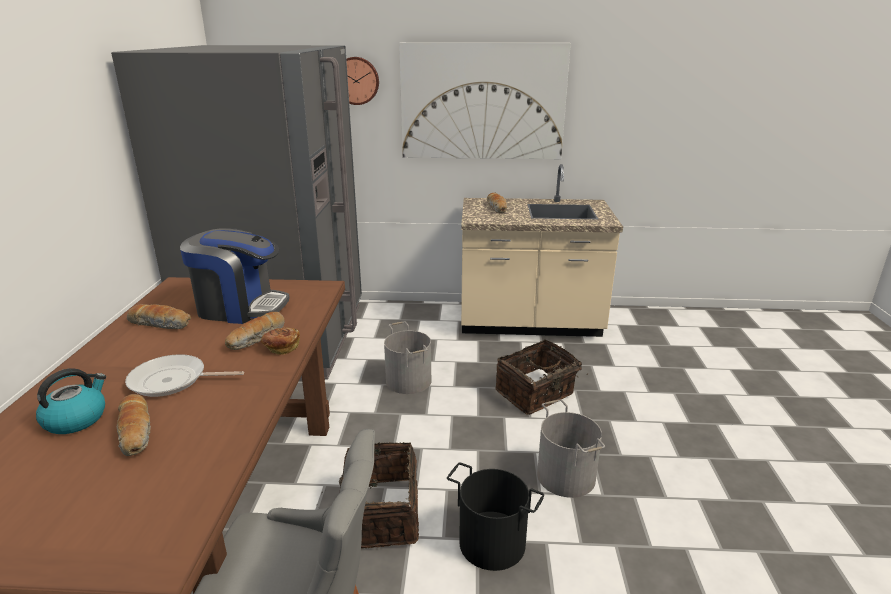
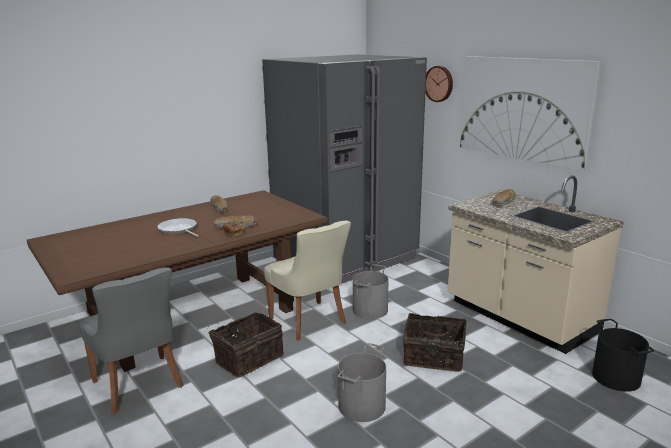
camera: 50 degrees right, 5 degrees down
(76, 419) = (134, 229): kettle -> none
(137, 432) = (137, 241): bread -> none
(240, 307) = (258, 212): coffee machine -> none
(370, 428) = (309, 321): none -> beige chair
(492, 542) = (269, 403): black bucket -> black bucket (616, 377)

